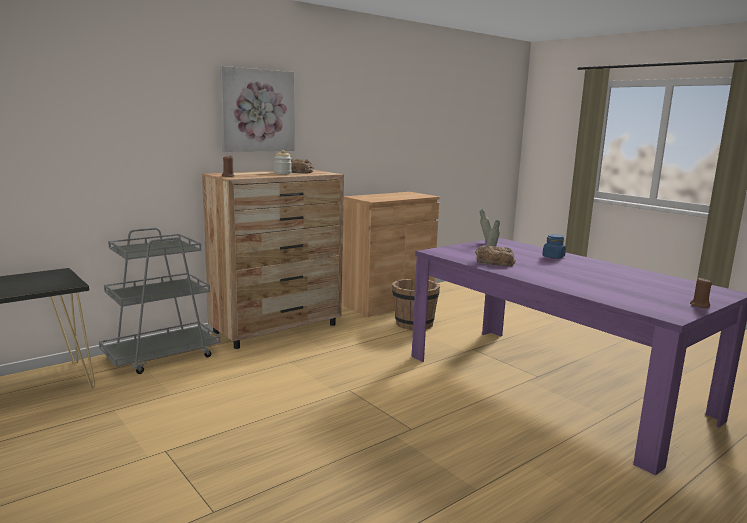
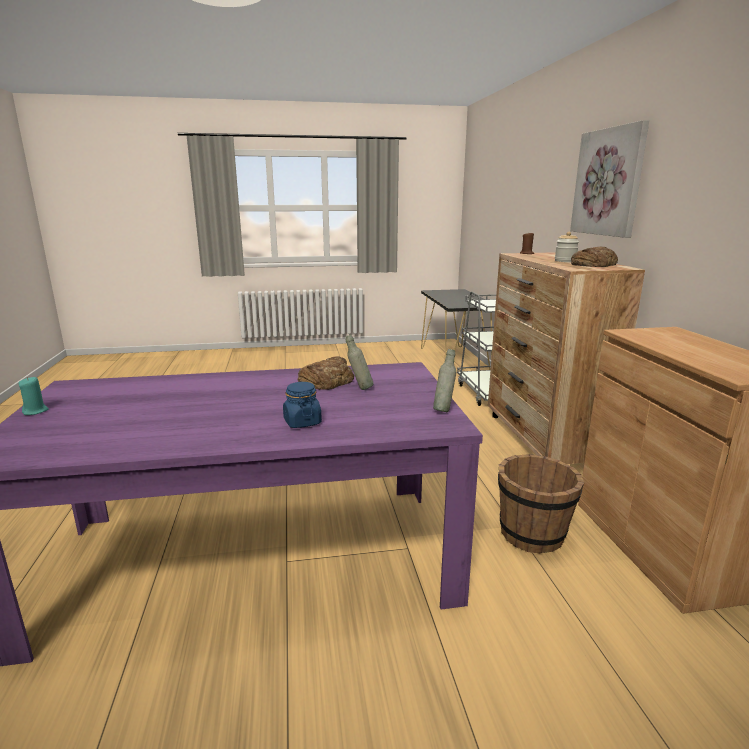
camera: 120 degrees right, 5 degrees up
(699, 305) = (35, 411): brown candle -> turquoise candle

